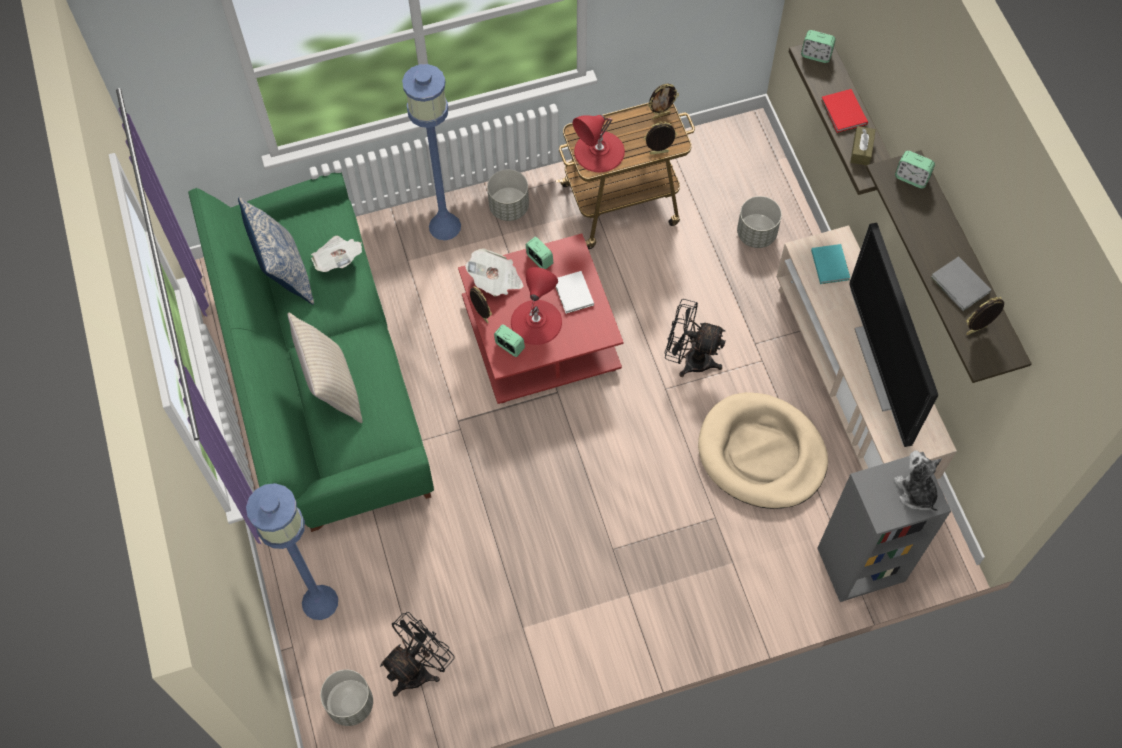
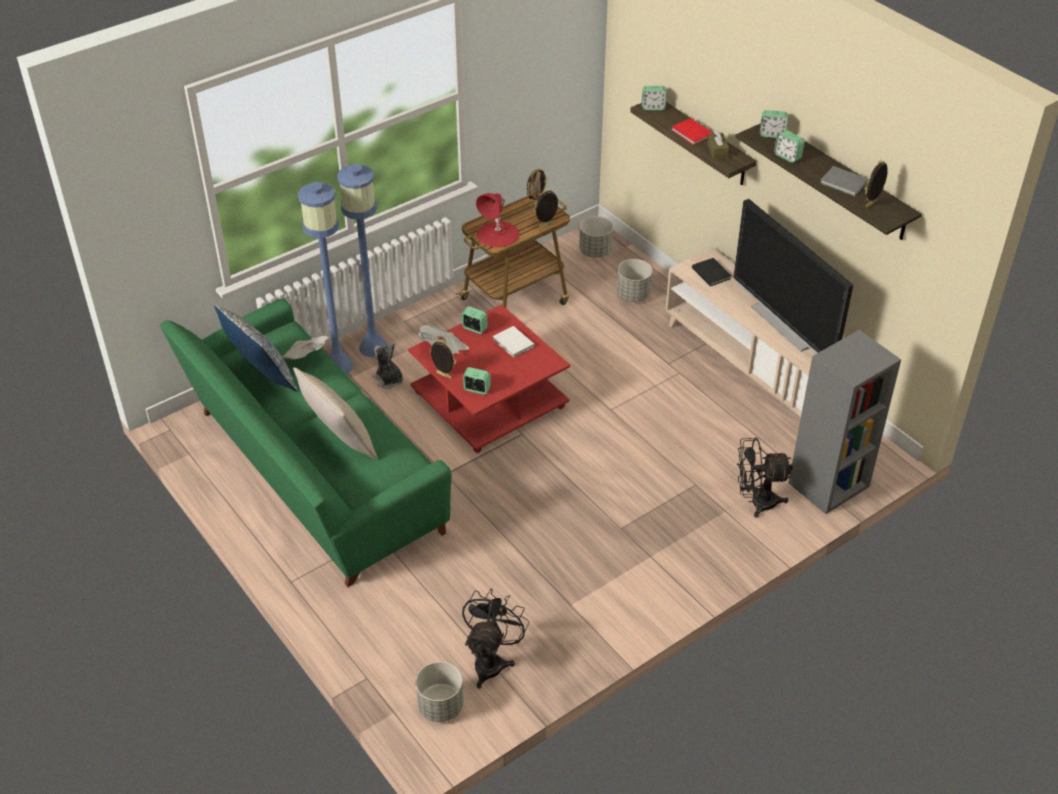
camera: 20 degrees left, 20 degrees down
(319, 602) = (377, 637): blue floor lamp -> blue floor lamp (338, 366)
(509, 207) = (423, 323): grey planter -> grey planter (595, 251)
(536, 321) = (491, 368): red table lamp -> none
(690, 359) = (621, 386): black fan -> black fan (756, 502)
(761, 454) = (710, 432): beige dog bed -> none
(830, 264) = (711, 272): turquoise book -> black book
(912, 221) = (787, 156): none -> alarm clock
(915, 491) = (868, 354): plush toy -> plush toy (388, 380)

